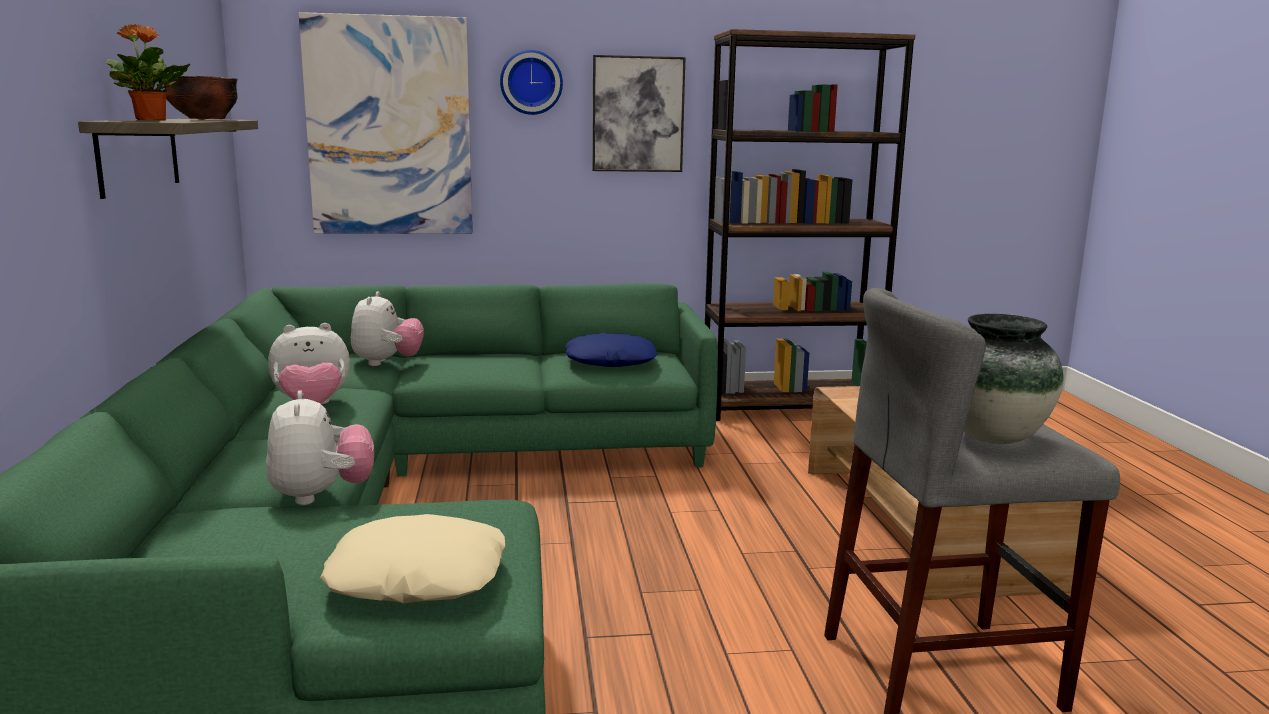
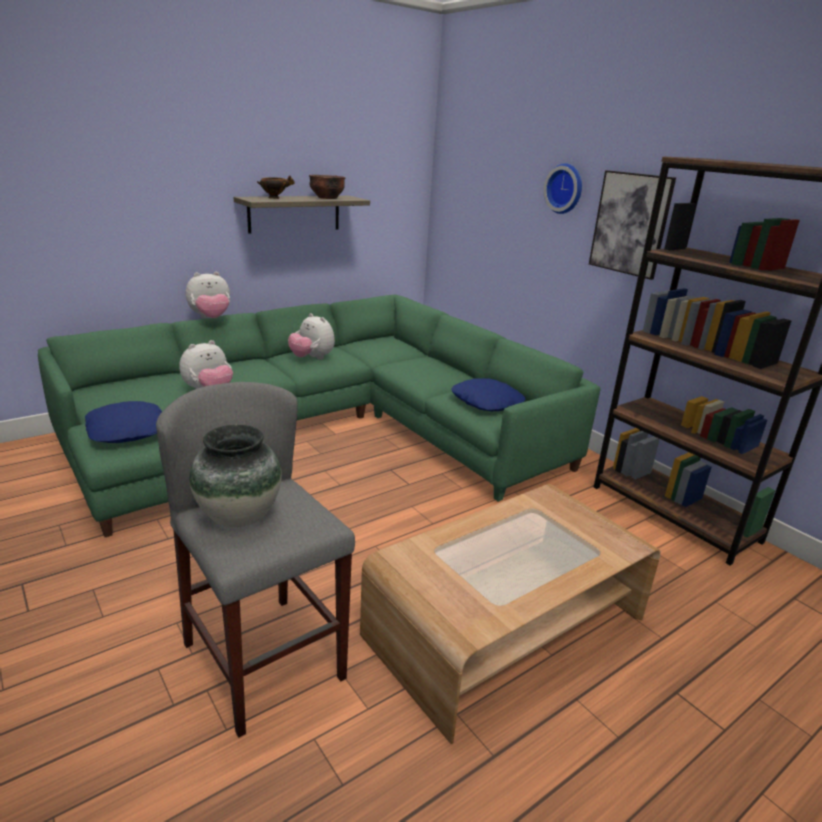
camera: 60 degrees right, 10 degrees up
(151, 120) = (275, 198): potted plant -> bowl
(387, 363) = (400, 353): plush toy -> plush toy (211, 318)
(389, 127) = (489, 210): picture -> none
(418, 576) = (128, 430): beige pillow -> blue pillow

